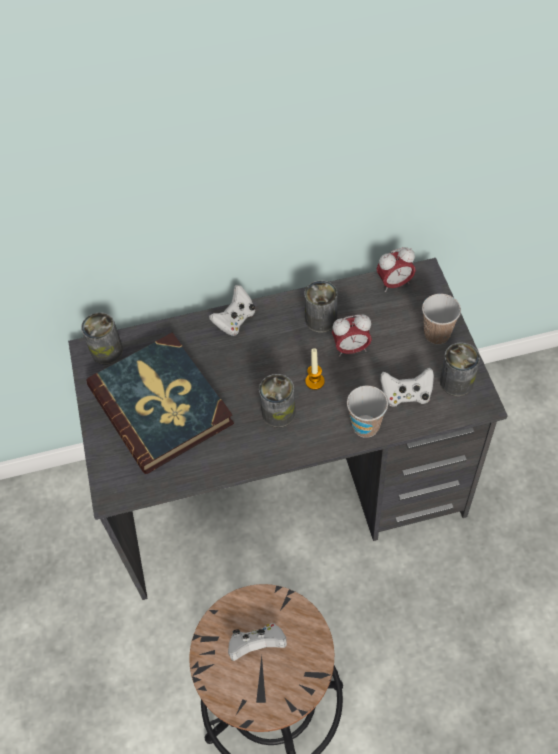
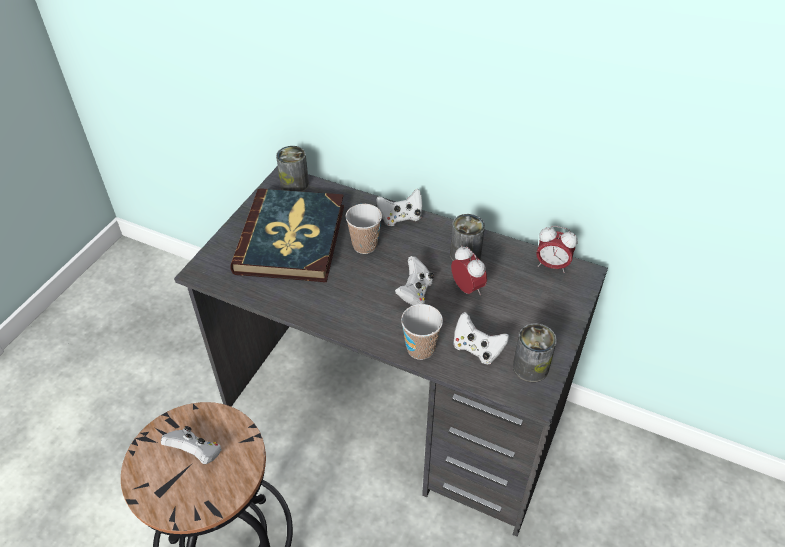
camera: 35 degrees right, 10 degrees down
(278, 412) = (365, 296): can -> none
(314, 381) = (415, 293): candle -> white game controller
(351, 349) = (467, 288): alarm clock -> alarm clock turned 150 degrees counterclockwise
(437, 334) = (550, 322): cup -> cup (364, 245)

